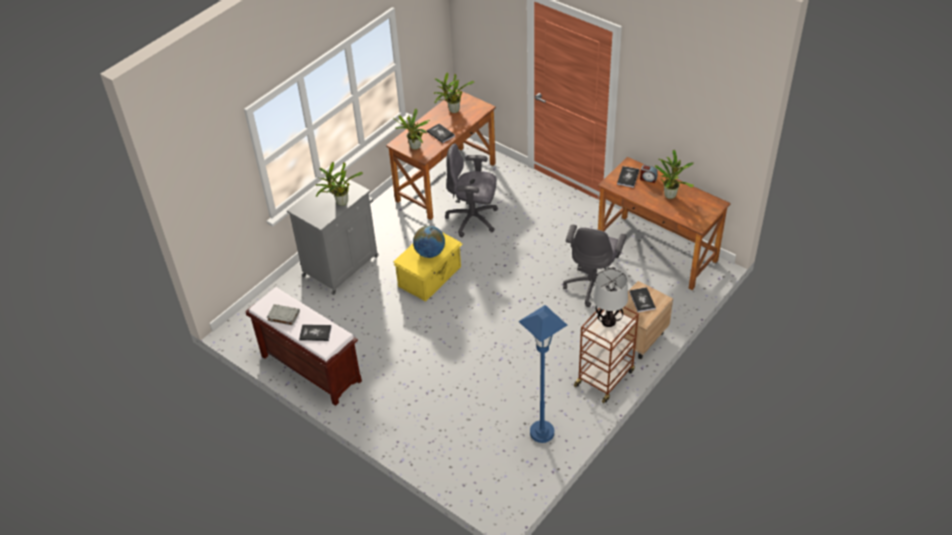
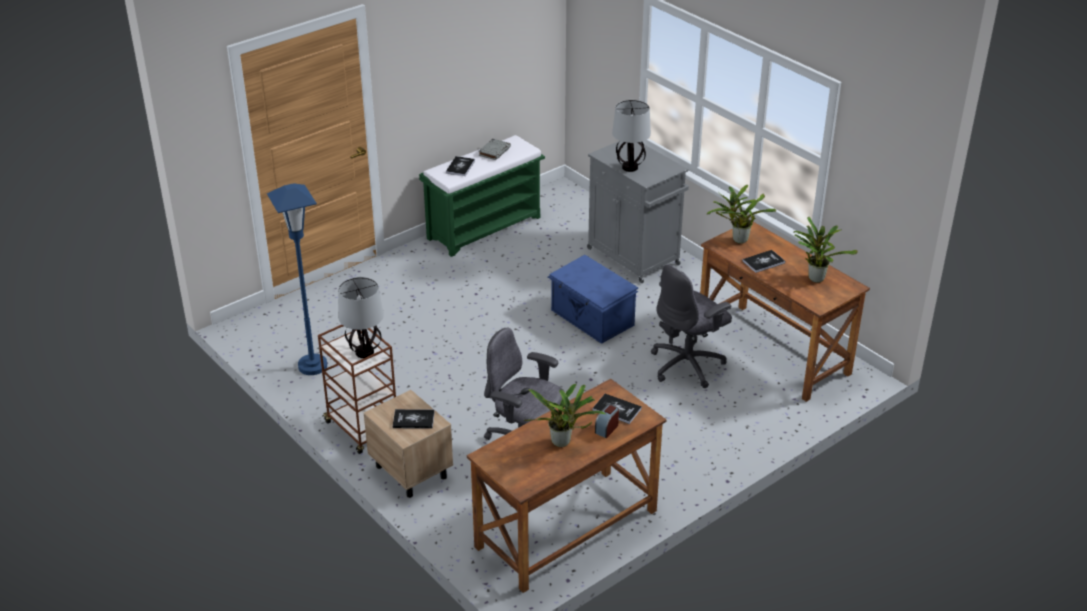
camera: 100 degrees right, 10 degrees down
(309, 368) = (484, 227): brown bench -> green bench
(340, 203) = (629, 167): potted plant -> table lamp
(430, 253) = (589, 281): globe -> none
(430, 276) = (592, 318): yellow storage box -> blue storage box
(473, 219) = (688, 365): grey office chair -> grey office chair turned 150 degrees counterclockwise

